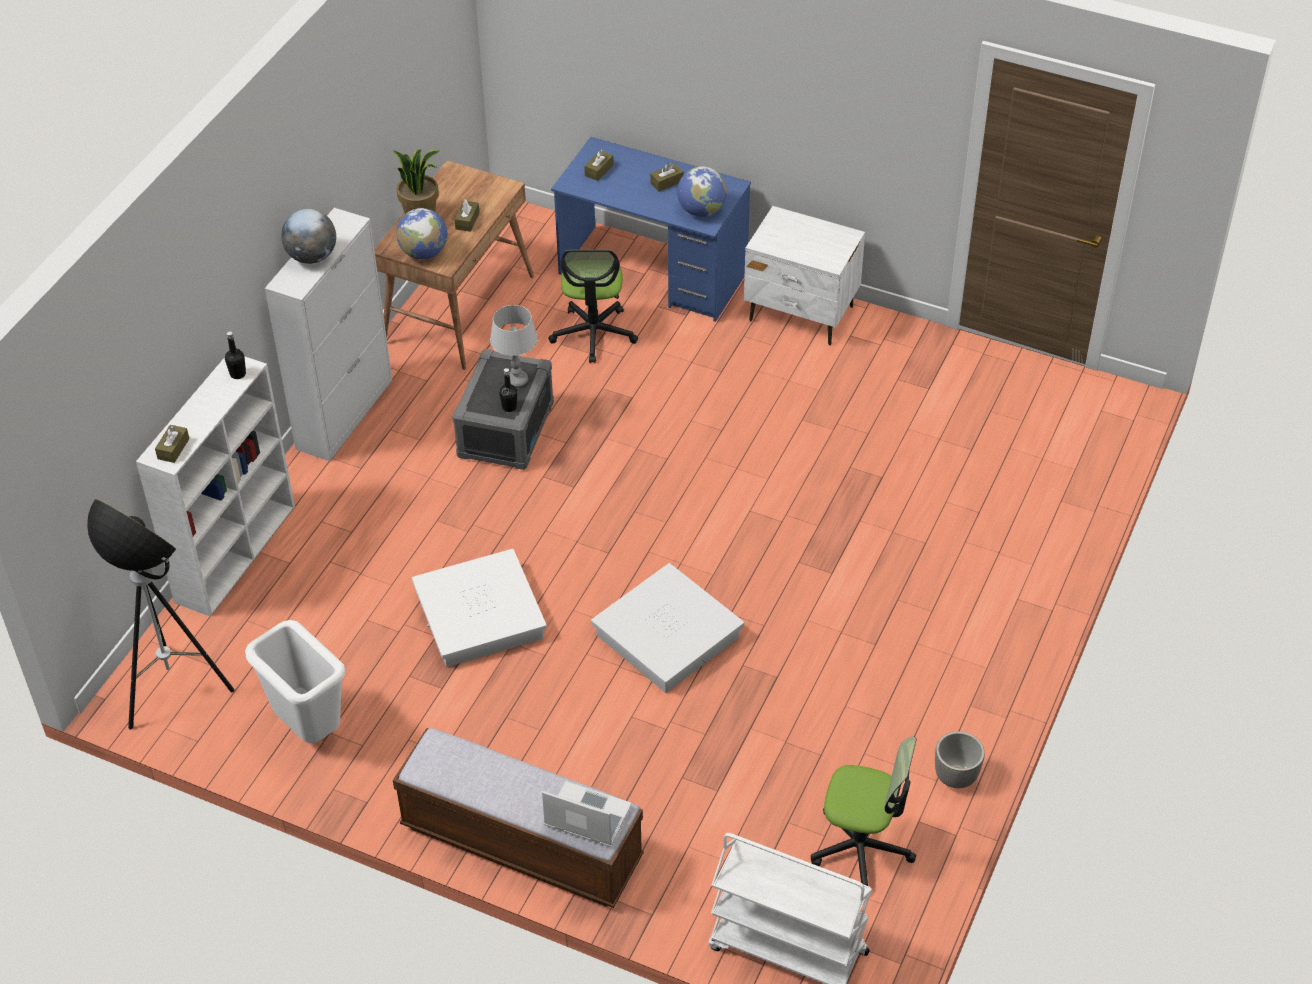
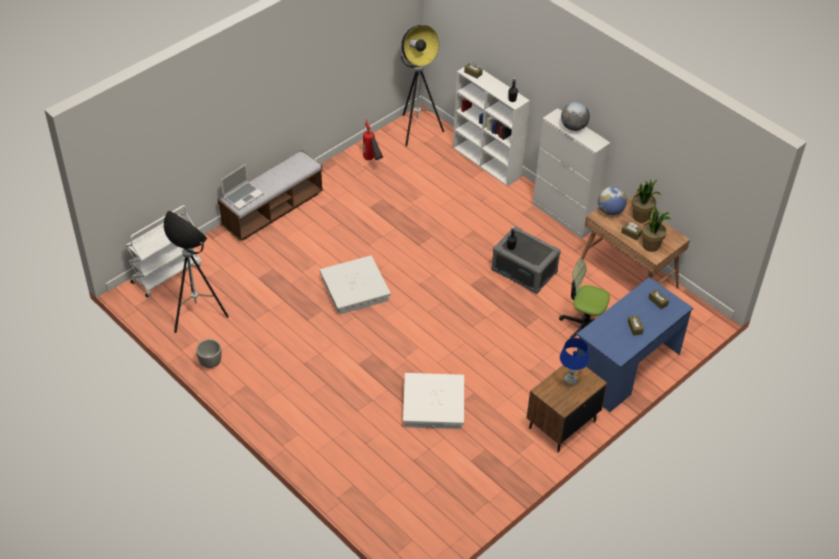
camera: 110 degrees right, 0 degrees up
(308, 728) = (372, 163): white trash can -> fire extinguisher
(480, 616) = (404, 230): white storage box -> white storage box (433, 405)
(483, 195) = (651, 245): none -> potted plant
(517, 380) = (529, 255): grey table lamp -> none
(701, 211) = (601, 334): globe -> none
(793, 240) = (570, 380): none -> blue table lamp
(801, 314) = (561, 425): white nightstand -> brown nightstand
(861, 848) = (197, 315): office chair -> floor lamp

